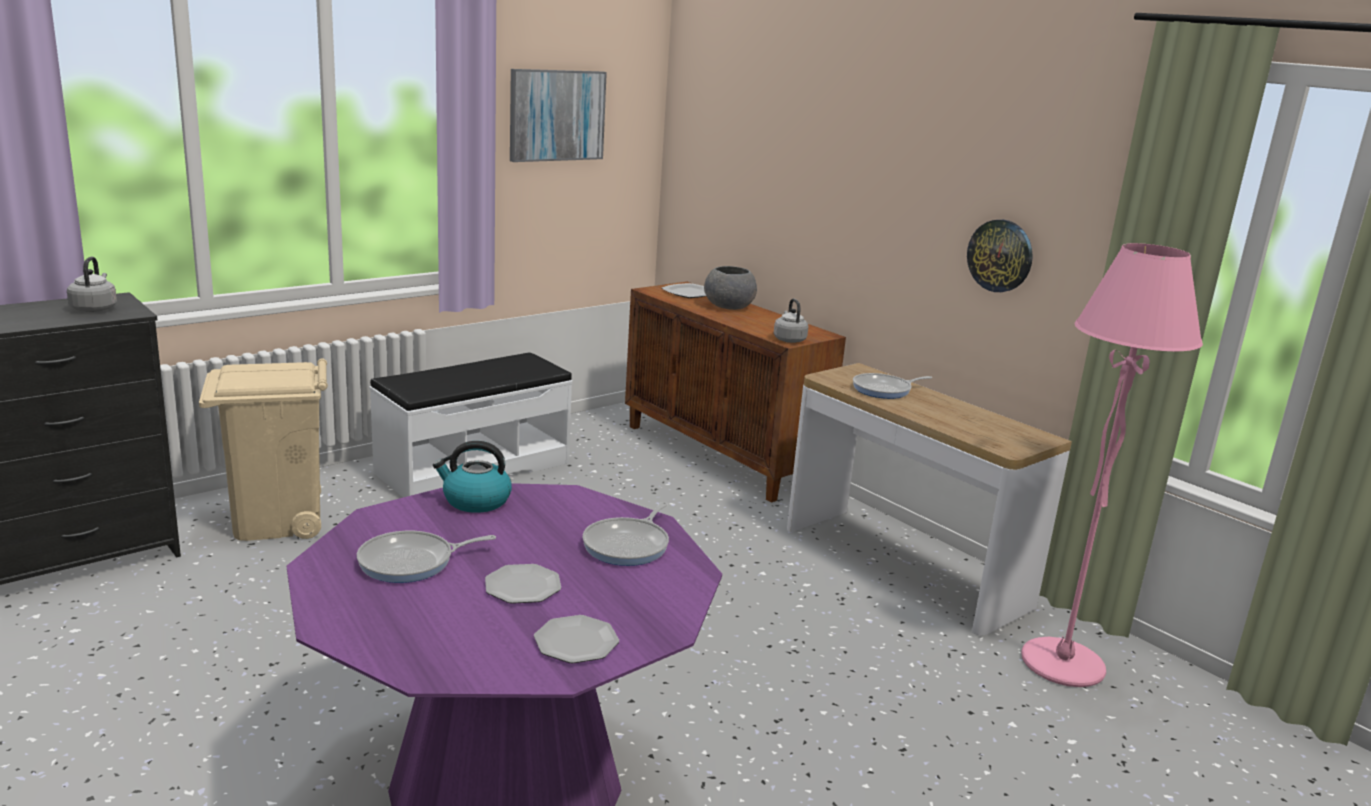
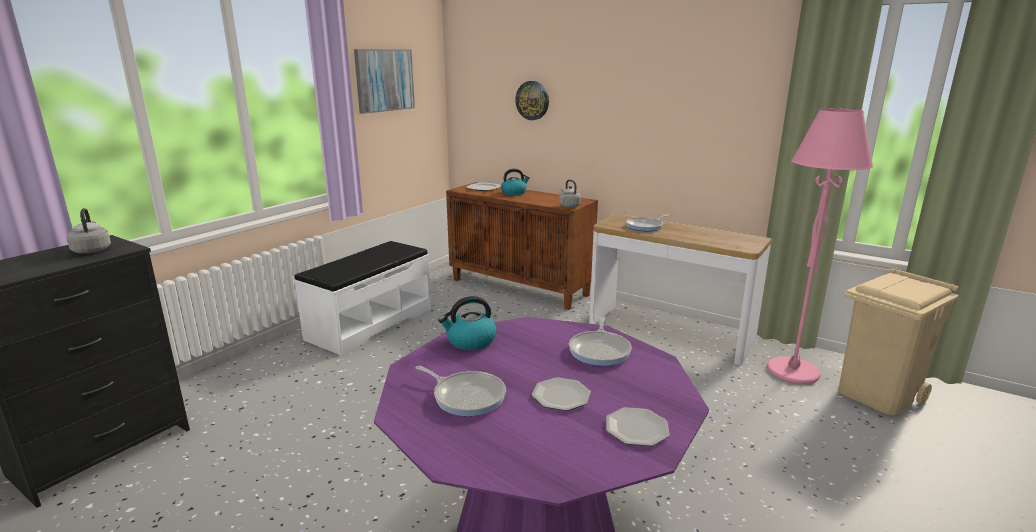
camera: 15 degrees left, 0 degrees up
(277, 521) = (251, 388): beige trash can -> beige trash can (878, 394)
(411, 562) = (466, 396): frying pan -> frying pan turned 105 degrees counterclockwise
(728, 306) = (514, 193): grey bowl -> kettle
(1000, 255) = (703, 134): wall clock -> wall clock (532, 100)

